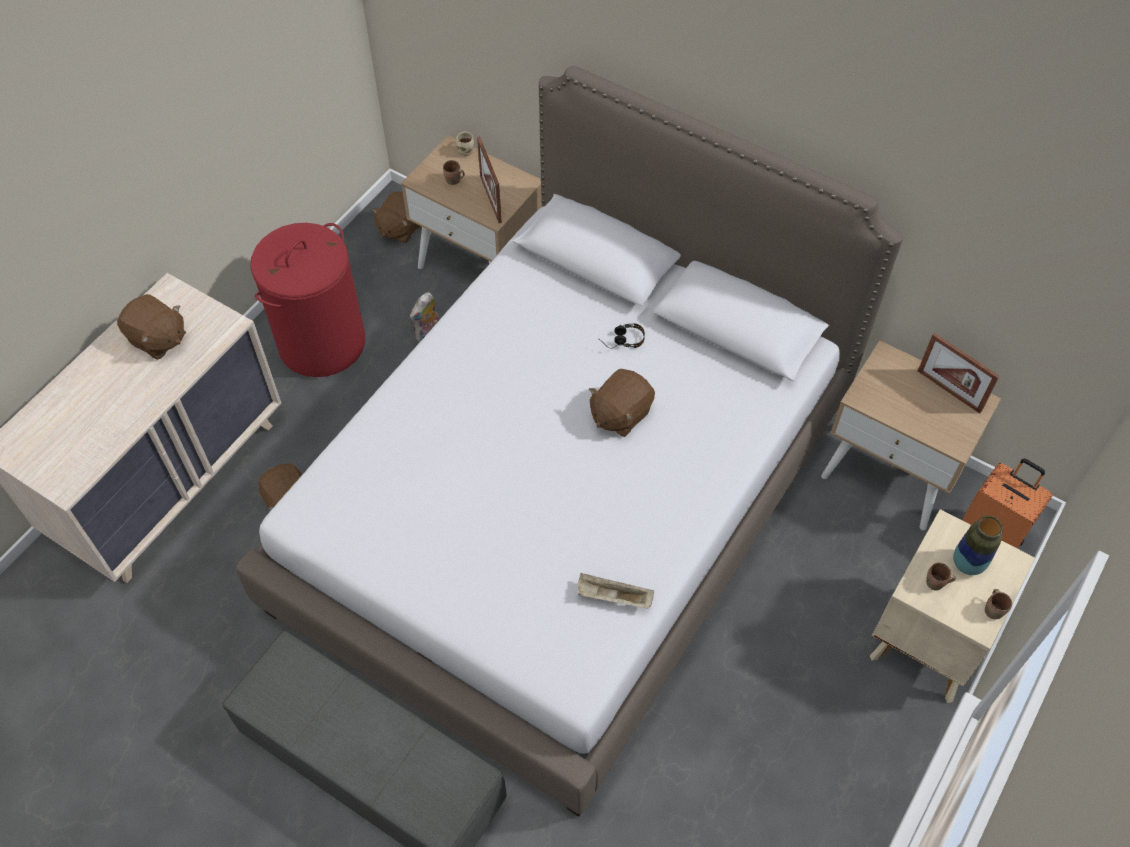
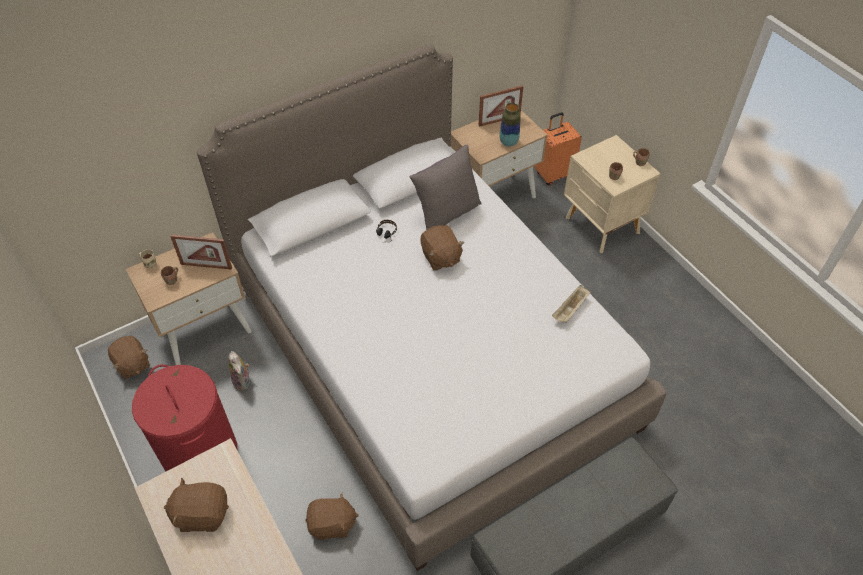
camera: 65 degrees left, 5 degrees down
(158, 339) = (202, 514): brown plush toy -> brown plush toy turned 150 degrees counterclockwise
(698, 391) = (446, 215): none -> grey pillow
(967, 564) = (608, 159): vase -> vase (508, 142)

